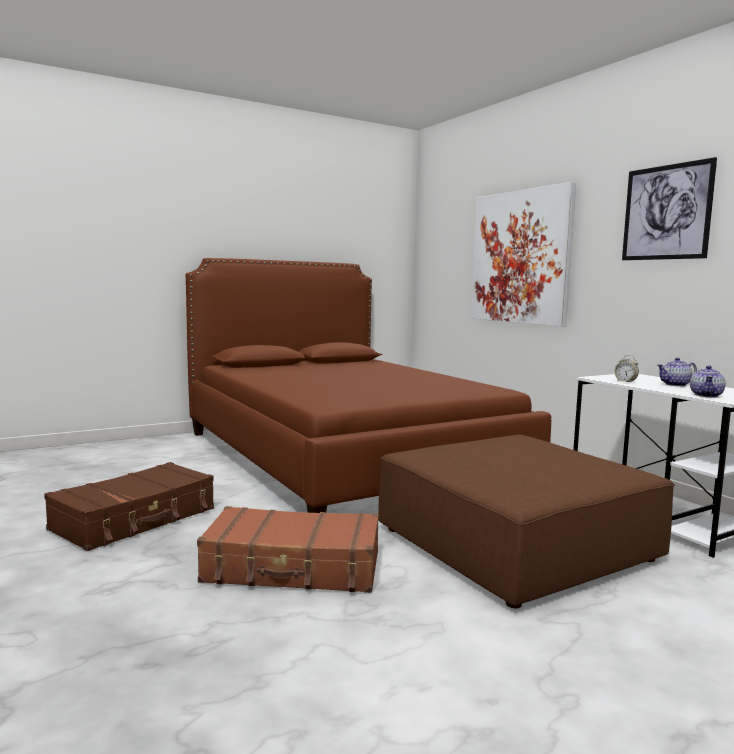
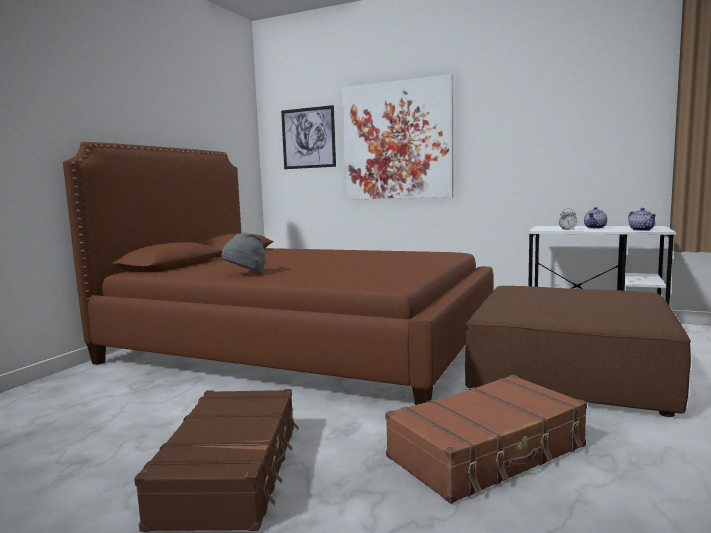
camera: 35 degrees left, 0 degrees up
(271, 379) = (245, 274): none -> grey hat
(666, 212) = (543, 99): picture -> picture (308, 138)

